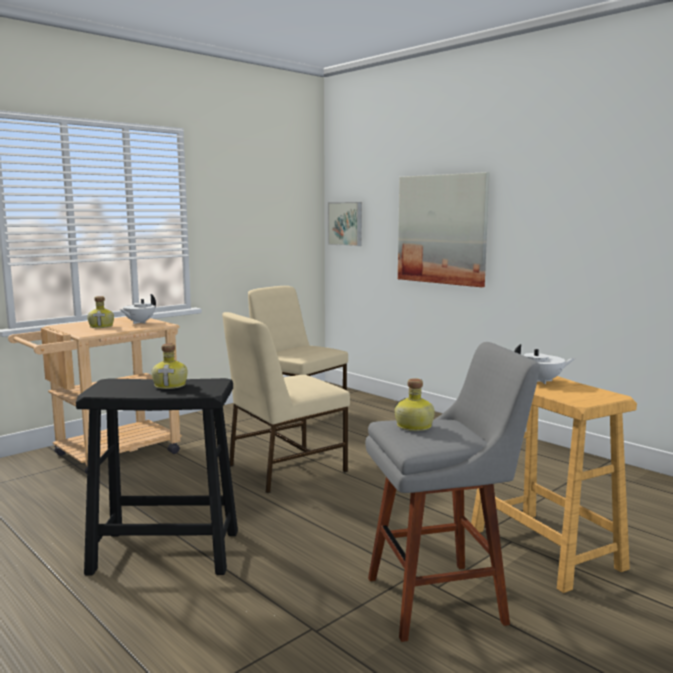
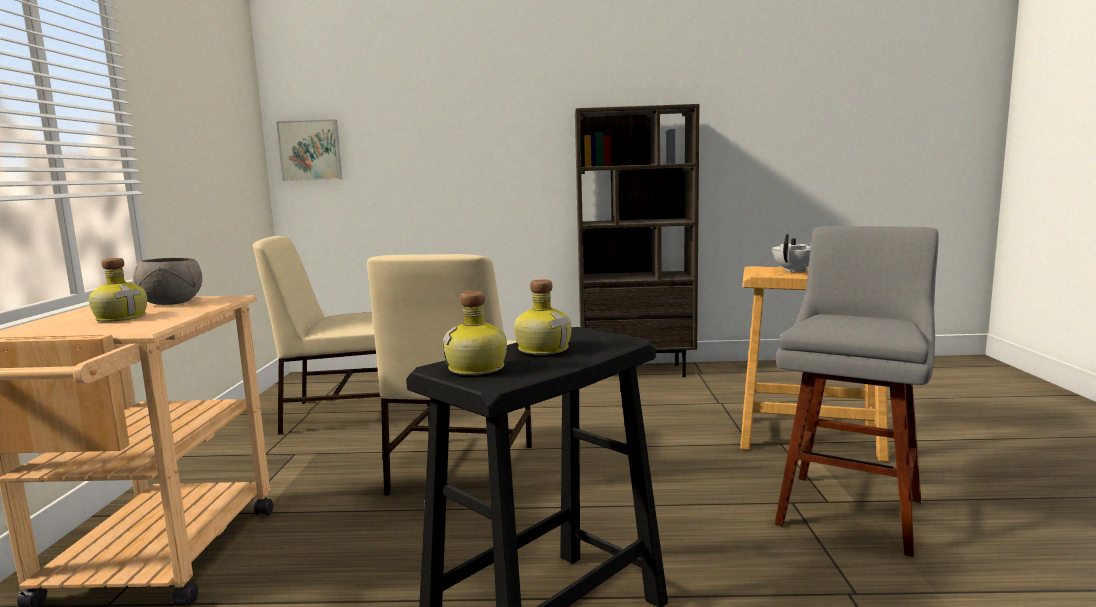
camera: 45 degrees left, 0 degrees up
(139, 322) = (171, 303): white teapot -> grey bowl
(414, 426) = (840, 322): bottle -> bottle (478, 368)
(442, 229) = (473, 149): picture -> none
(540, 450) = (637, 371): none -> brown bookcase

